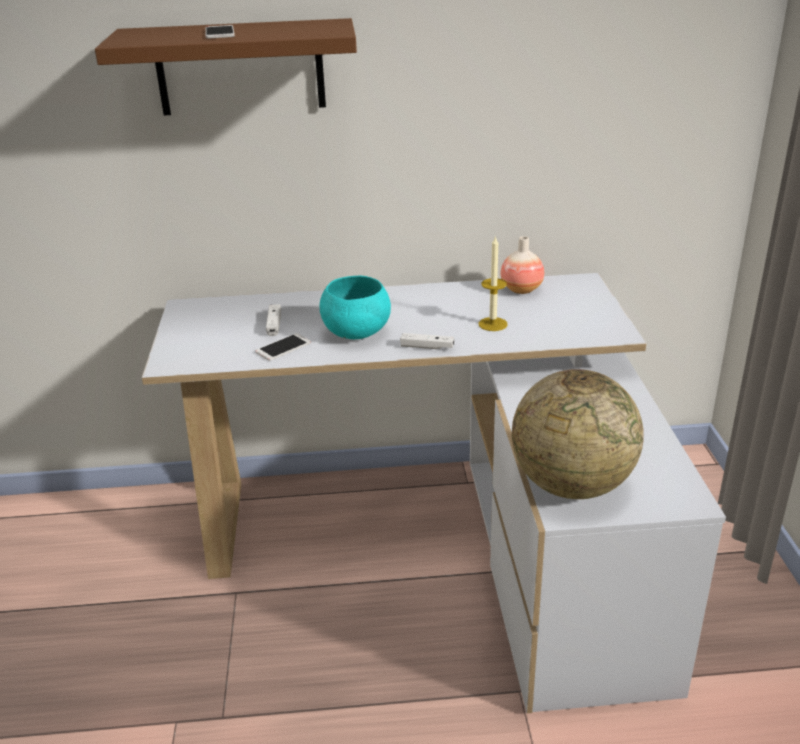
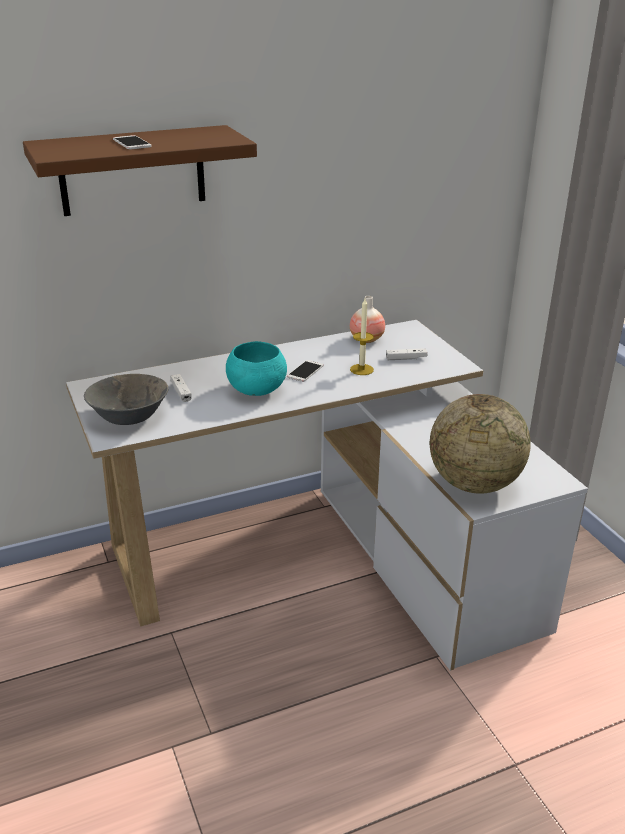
camera: 20 degrees left, 0 degrees up
(203, 344) = (129, 417): none -> grey bowl
(283, 347) = (202, 410): phone -> phone (305, 371)
(427, 347) = (322, 394): white game controller -> white game controller (406, 358)

